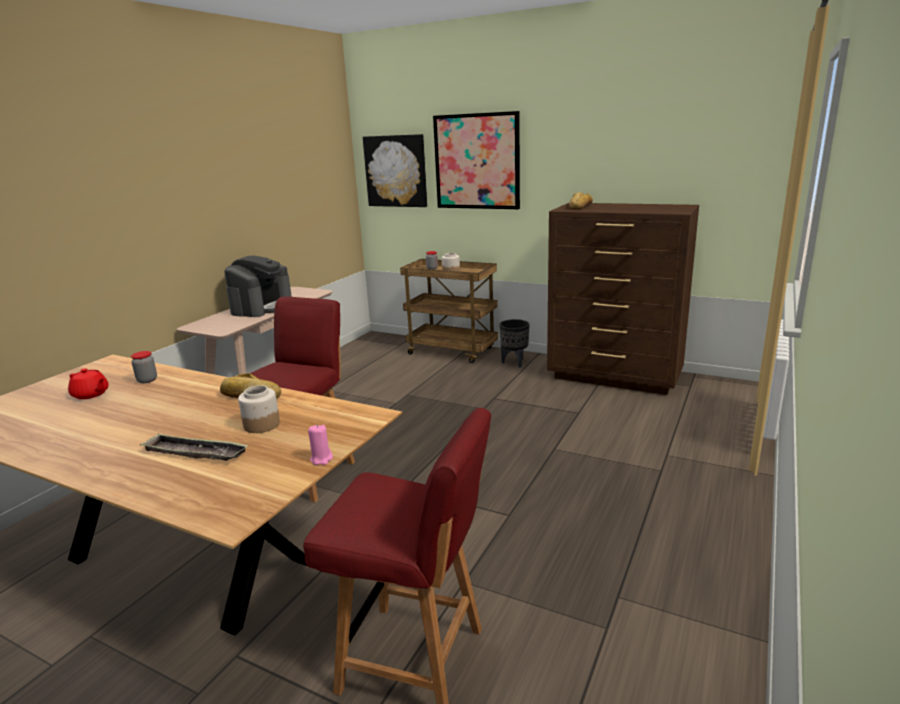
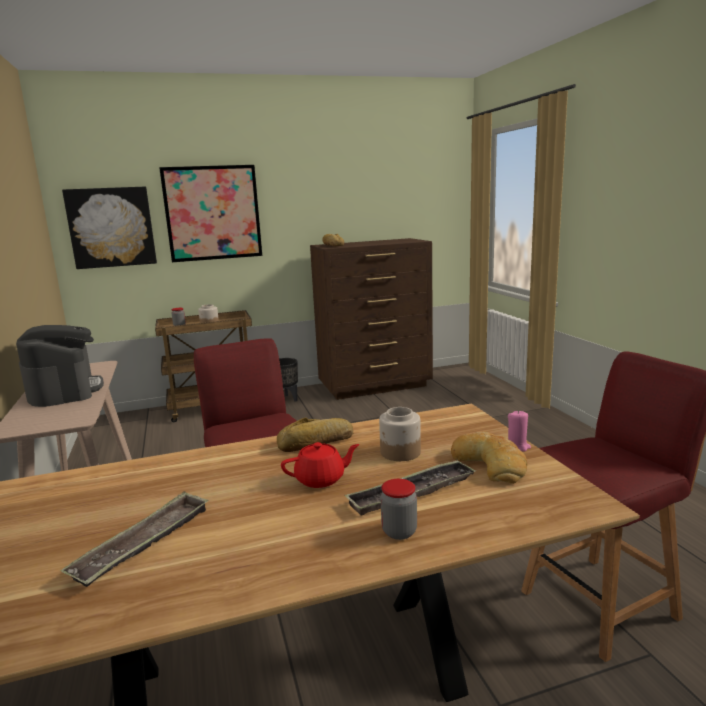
camera: 45 degrees left, 5 degrees down
(74, 414) = (144, 543): none -> tray
(91, 394) = (98, 521): red teapot -> red teapot (321, 479)
(147, 380) = (140, 480): jar -> jar (399, 532)
(275, 460) = (490, 463): none -> bread

